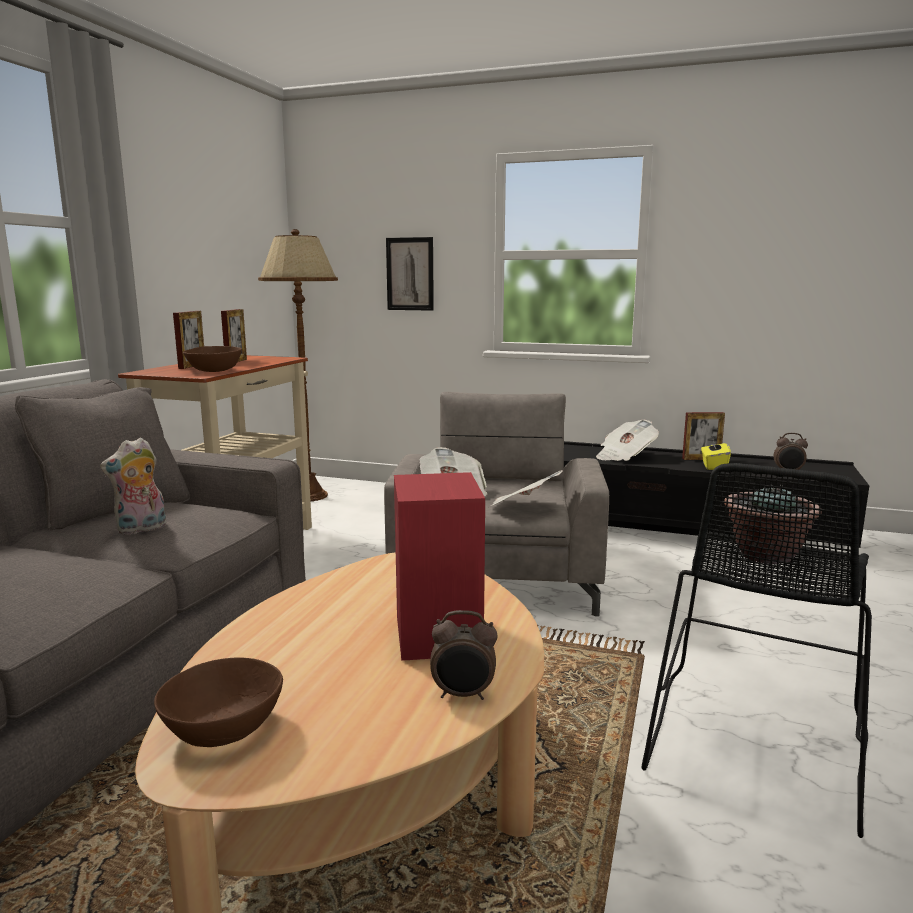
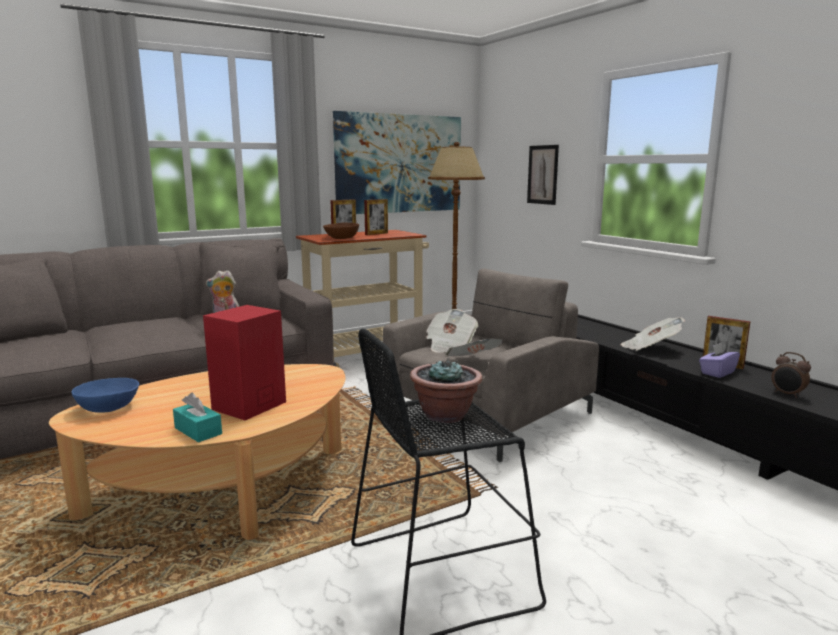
camera: 40 degrees right, 0 degrees up
(215, 258) = (399, 164): none -> picture
(222, 728) = (108, 407): brown bowl -> blue bowl
(463, 695) = (198, 431): alarm clock -> turquoise tissue box
(713, 466) = (717, 372): yellow tissue box -> purple tissue box

